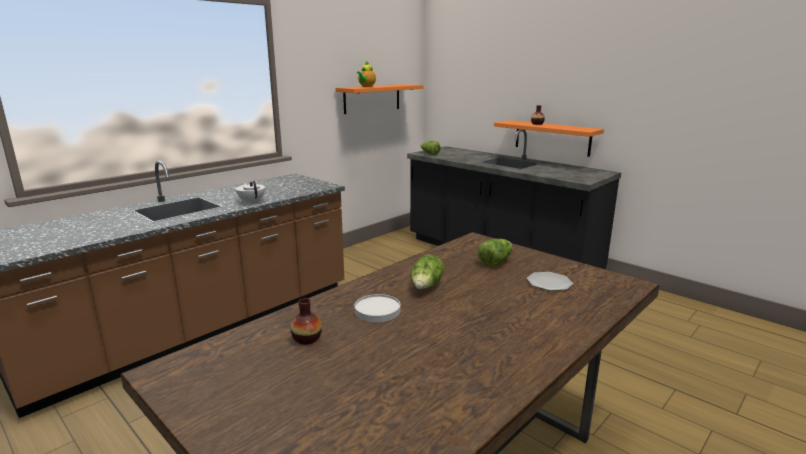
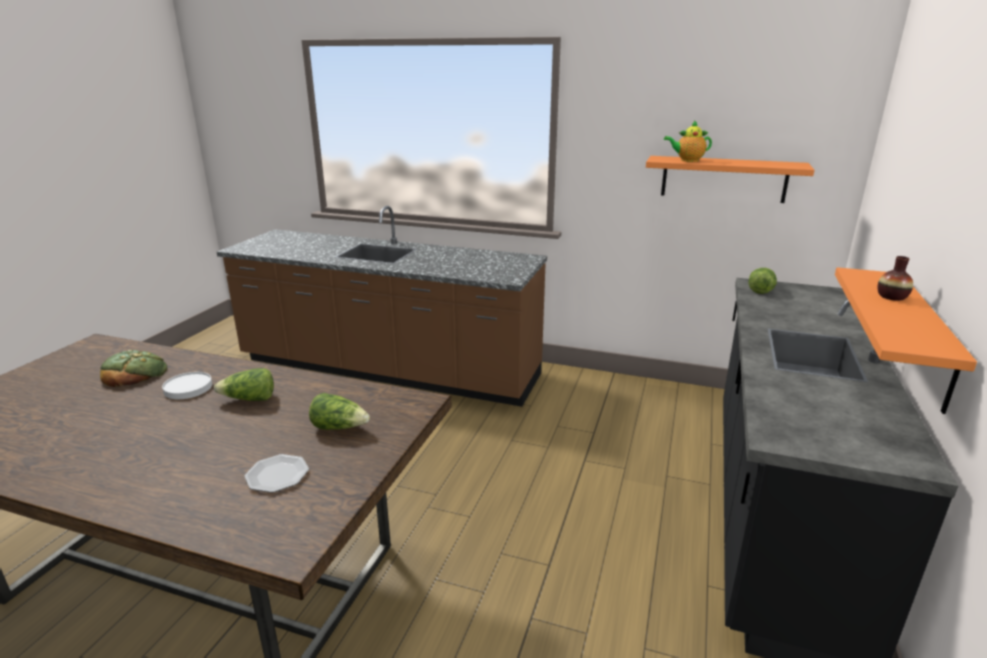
camera: 65 degrees right, 5 degrees up
(252, 202) = (417, 268): white teapot -> none
(307, 339) = (134, 373): vase -> bread

